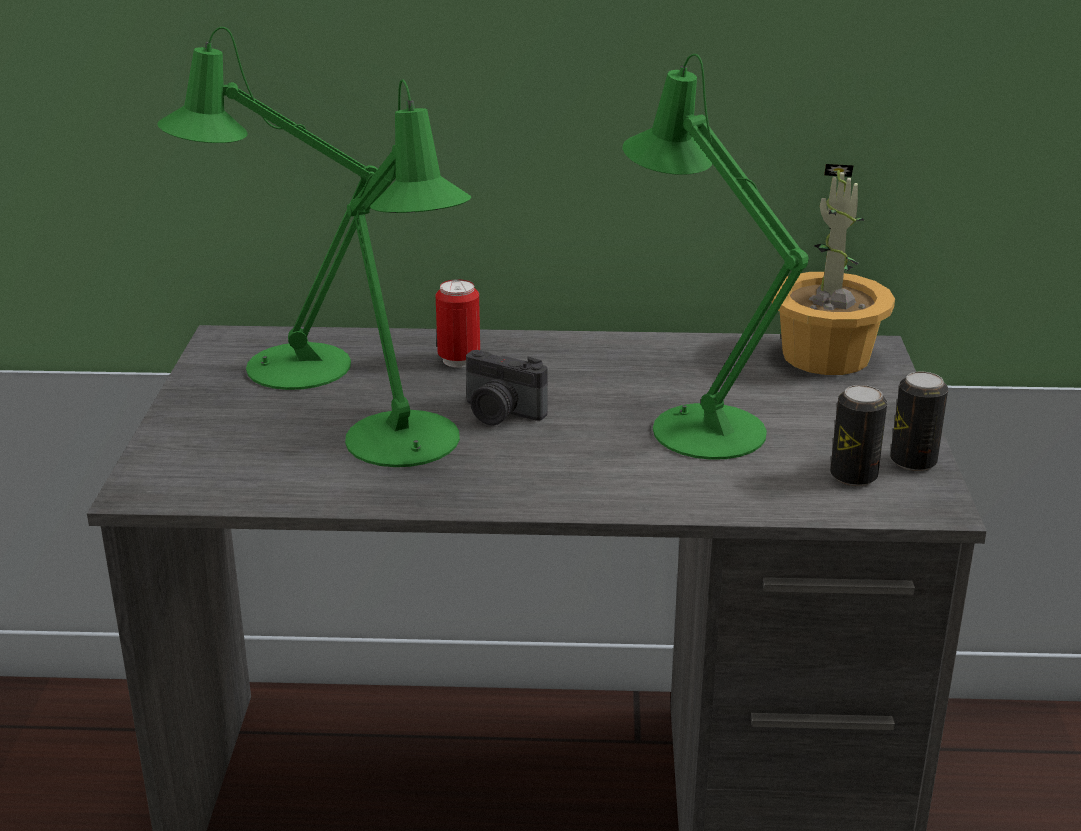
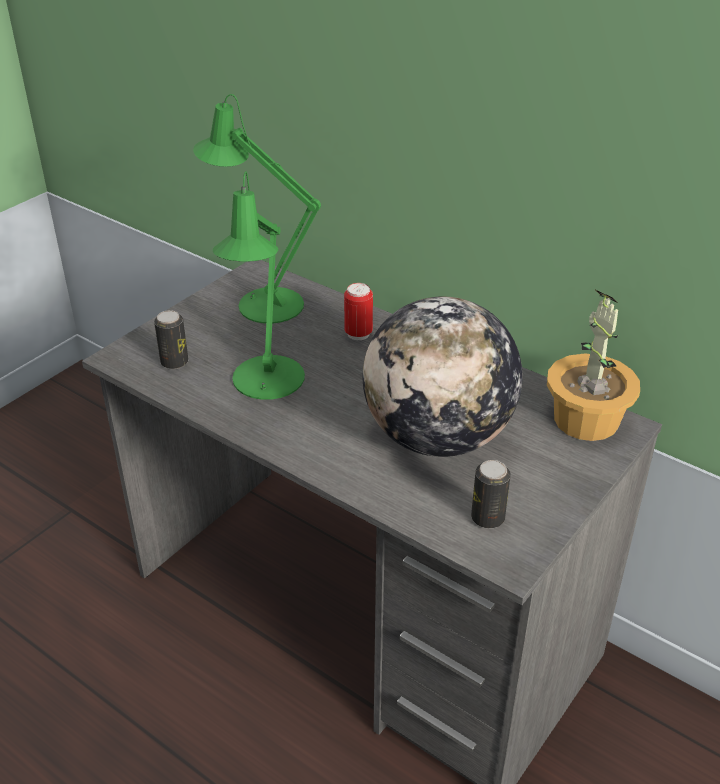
camera: 35 degrees right, 10 degrees up
(500, 413) = (337, 381): camera -> none
(696, 425) = (438, 437): green table lamp -> globe
(913, 461) = (540, 525): can -> can (174, 362)

